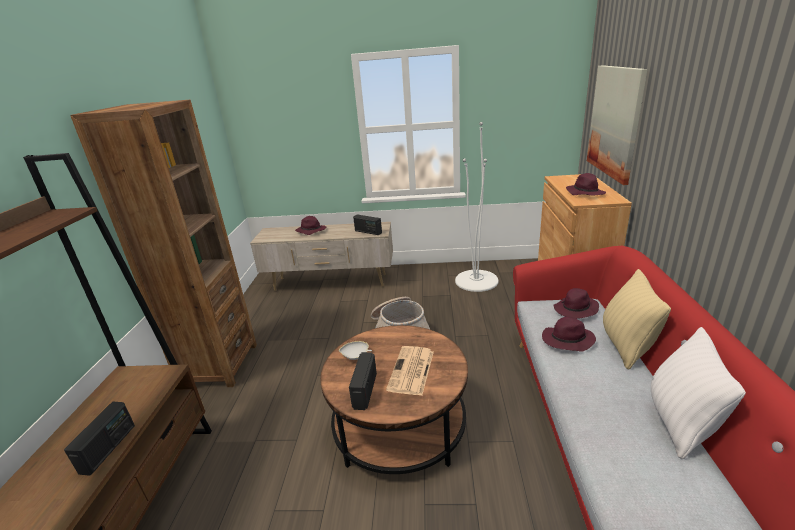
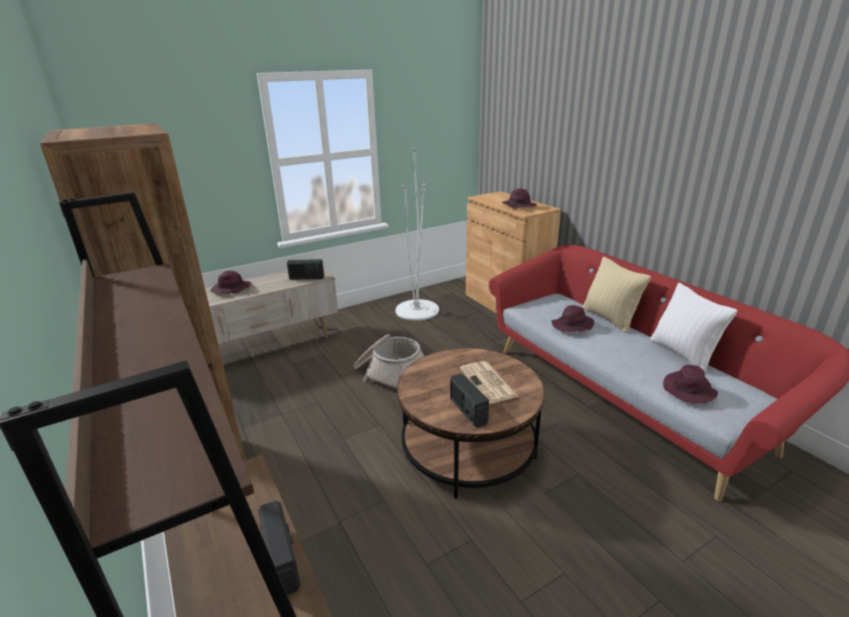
camera: 35 degrees left, 0 degrees up
(356, 356) = (425, 388): white bowl -> none
(575, 310) = (554, 304): purple hat -> purple hat (689, 390)
(615, 121) = (526, 143): picture -> none

